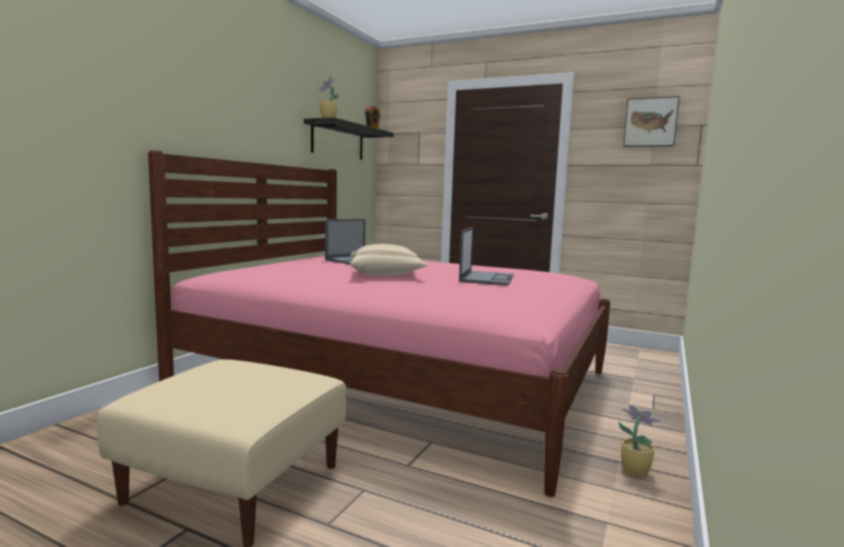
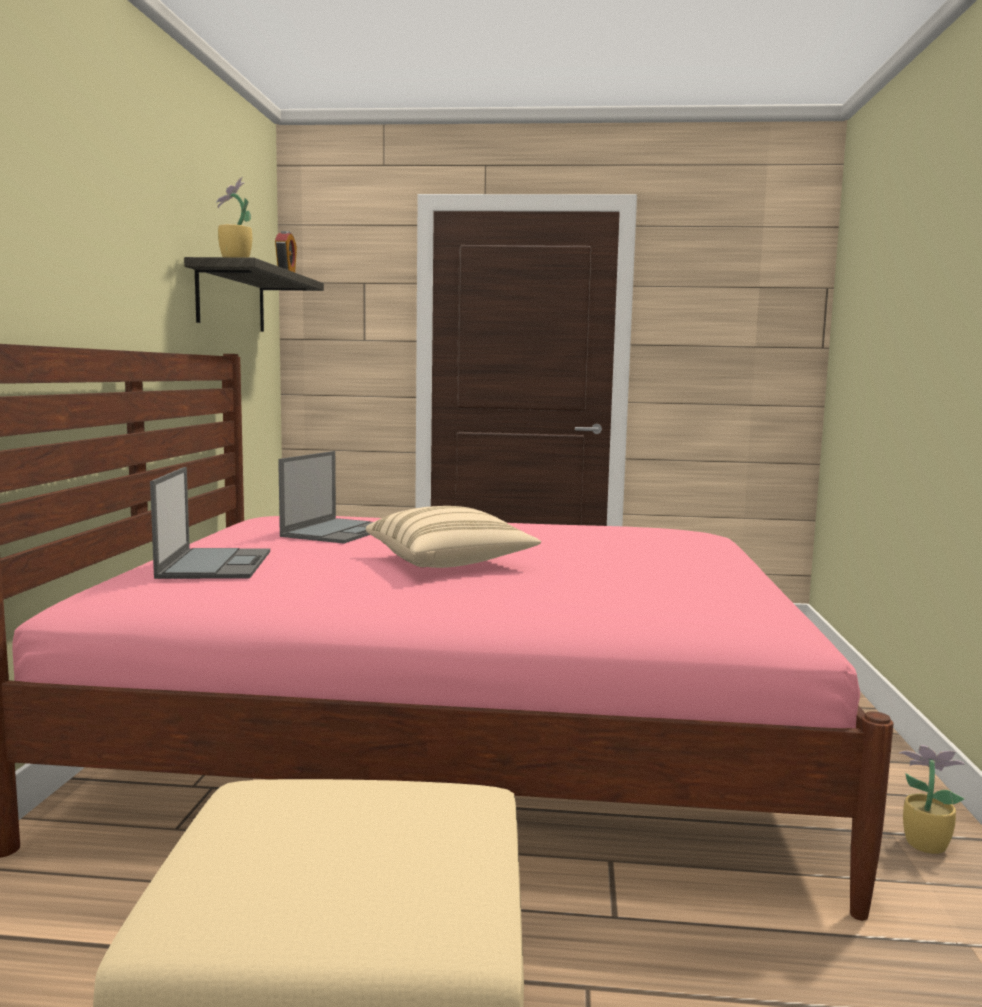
camera: 20 degrees left, 0 degrees up
(487, 278) = (617, 554): laptop -> laptop (215, 564)
(650, 122) = (756, 281): picture -> none

